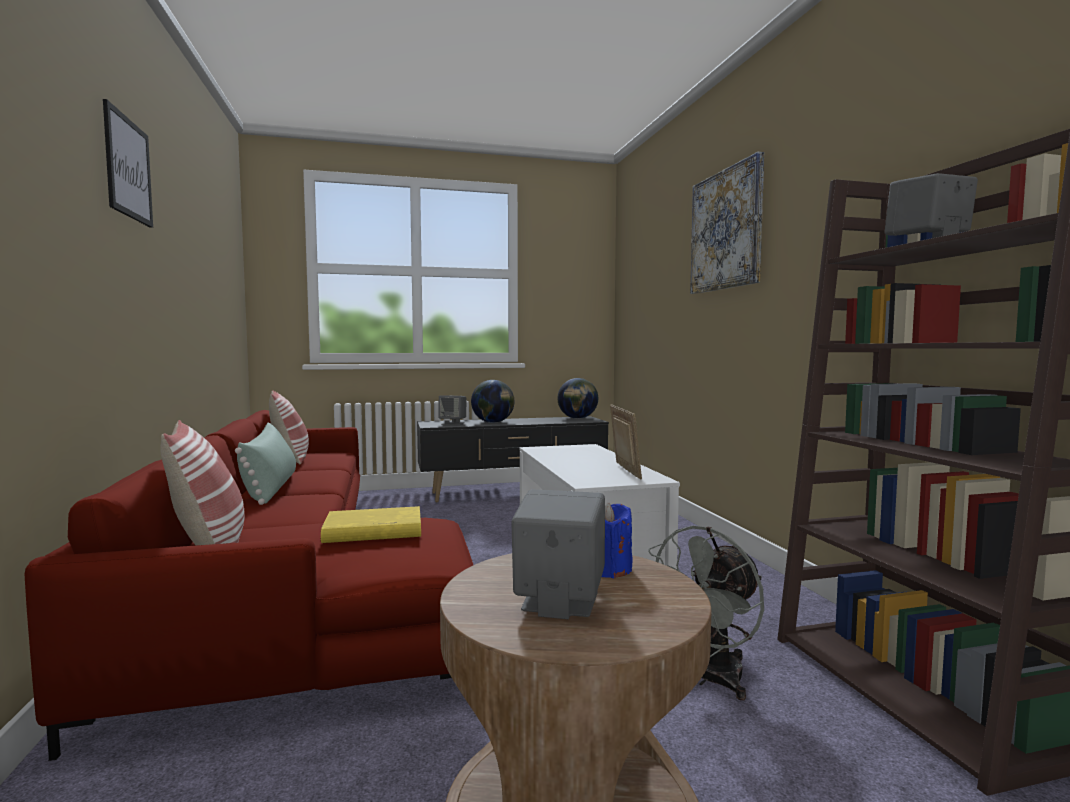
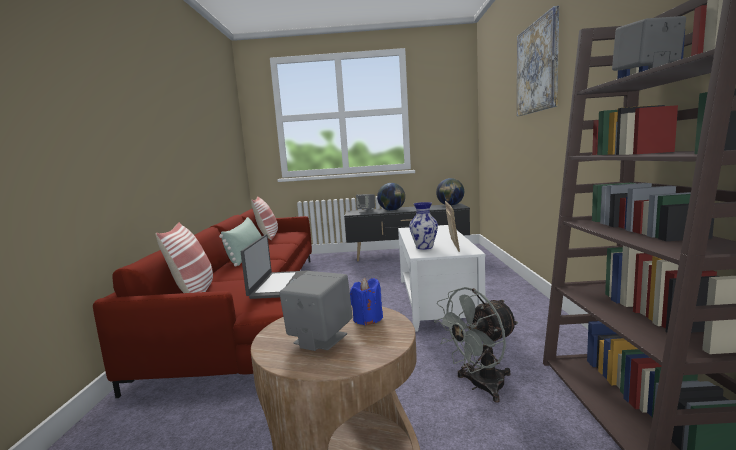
camera: 15 degrees right, 5 degrees up
(128, 168) = (147, 79): picture -> none
(372, 531) = (280, 285): yellow book -> laptop
(584, 473) = (424, 247): none -> vase

